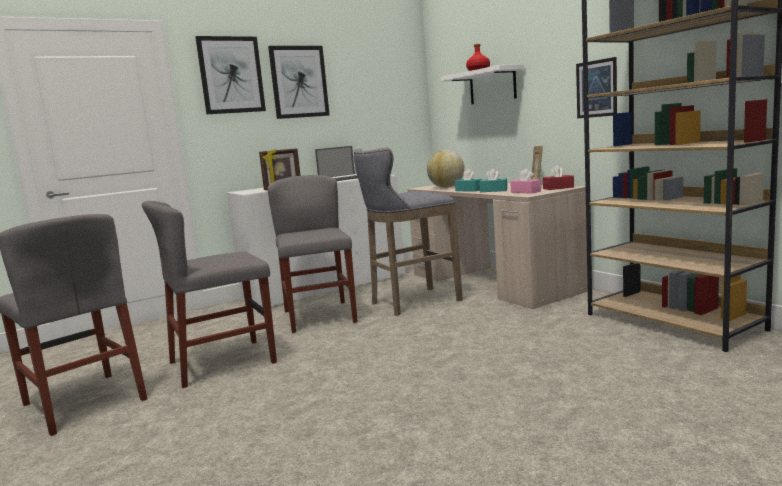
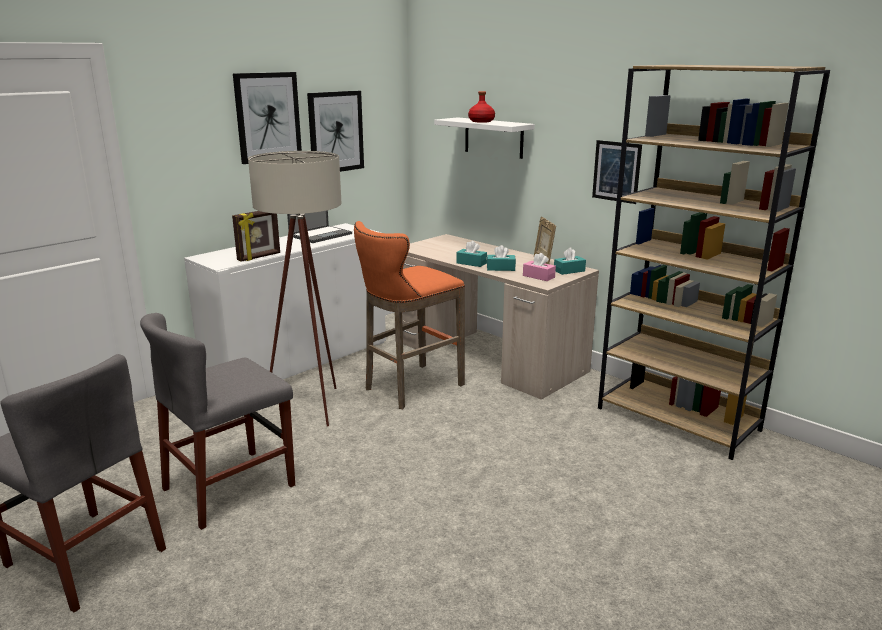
camera: 15 degrees left, 10 degrees up
(231, 75) = (188, 112): picture -> picture (335, 132)
(319, 316) = (312, 410): grey chair -> beige floor lamp
(411, 302) = (410, 388): grey stool -> orange stool
(446, 187) = (440, 251): globe -> none
(558, 188) = (569, 271): red tissue box -> turquoise tissue box

